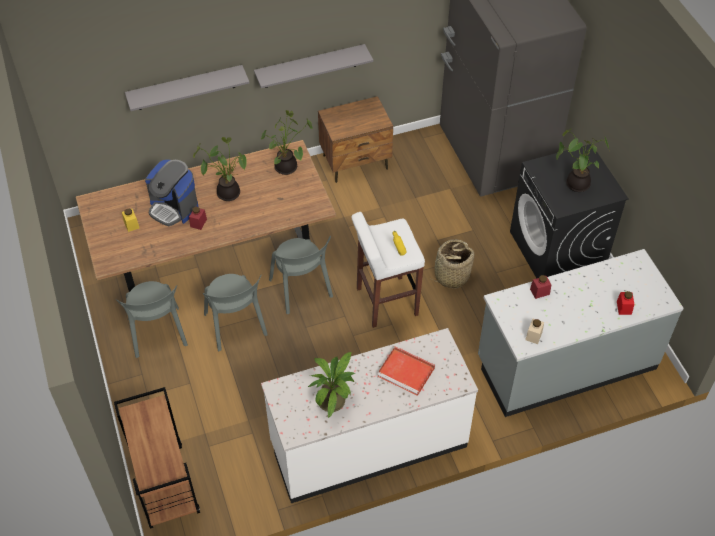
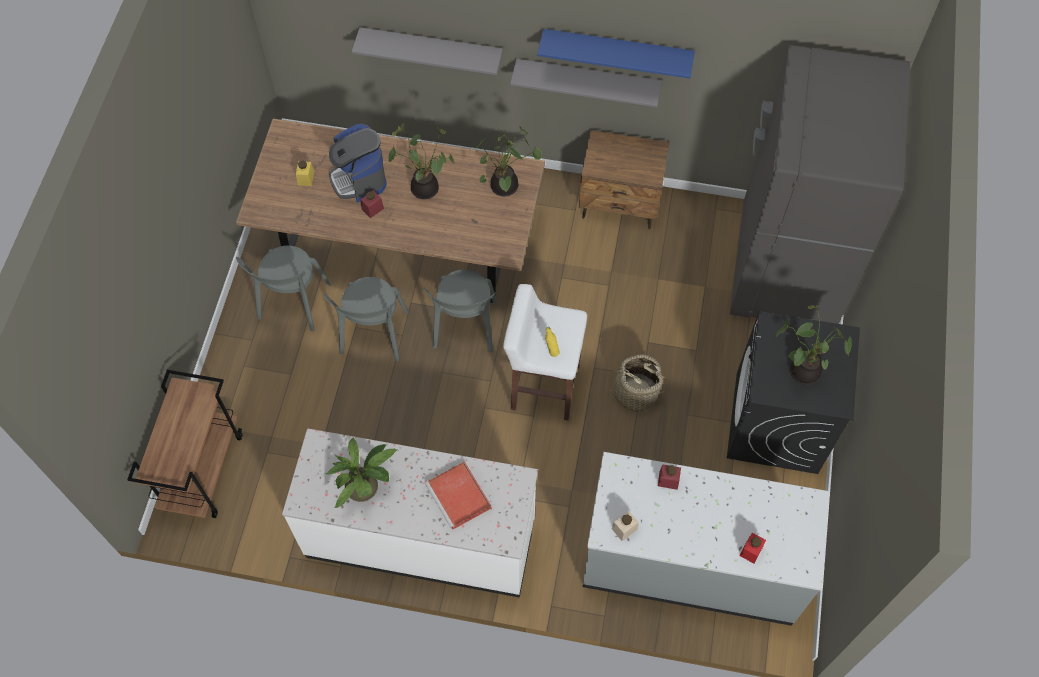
camera: 30 degrees right, 10 degrees up
(329, 31) = (617, 51): none -> blue shelf

